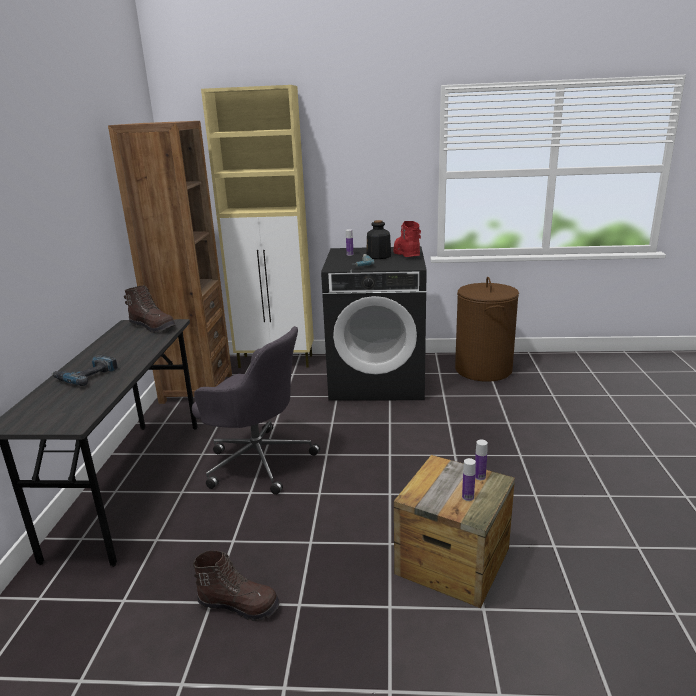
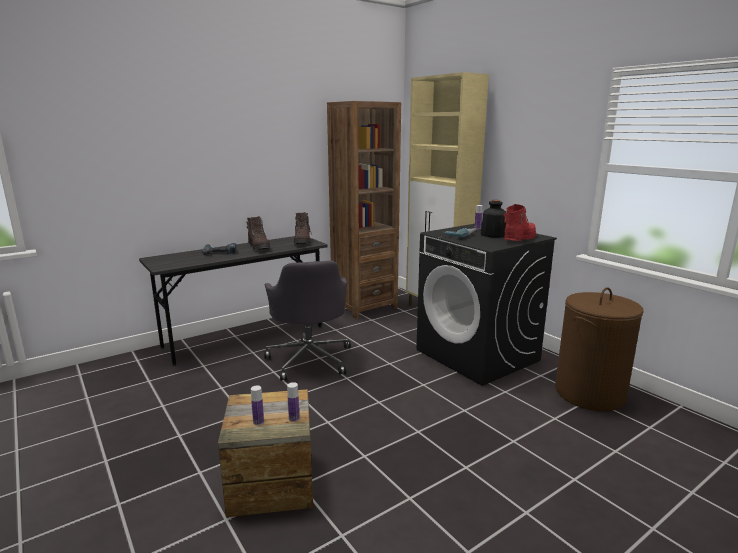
camera: 50 degrees right, 5 degrees down
(239, 604) = (166, 415): brown boot -> brown boot (259, 247)

